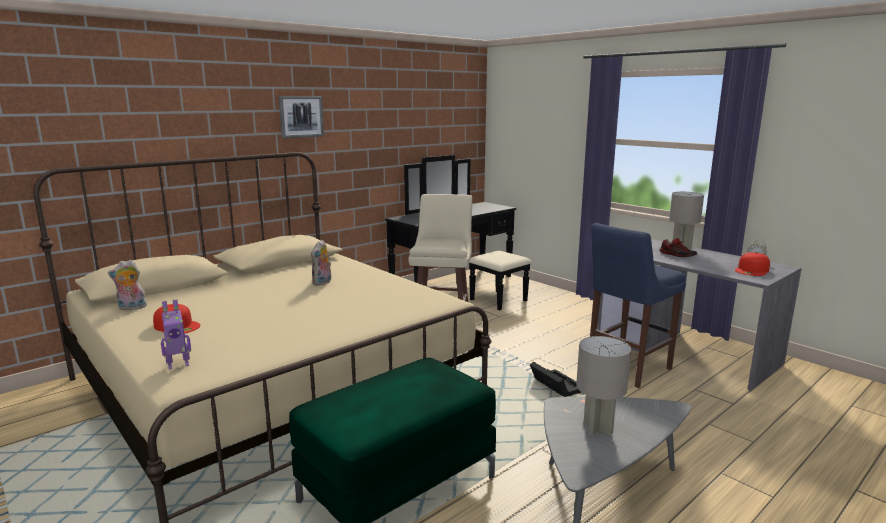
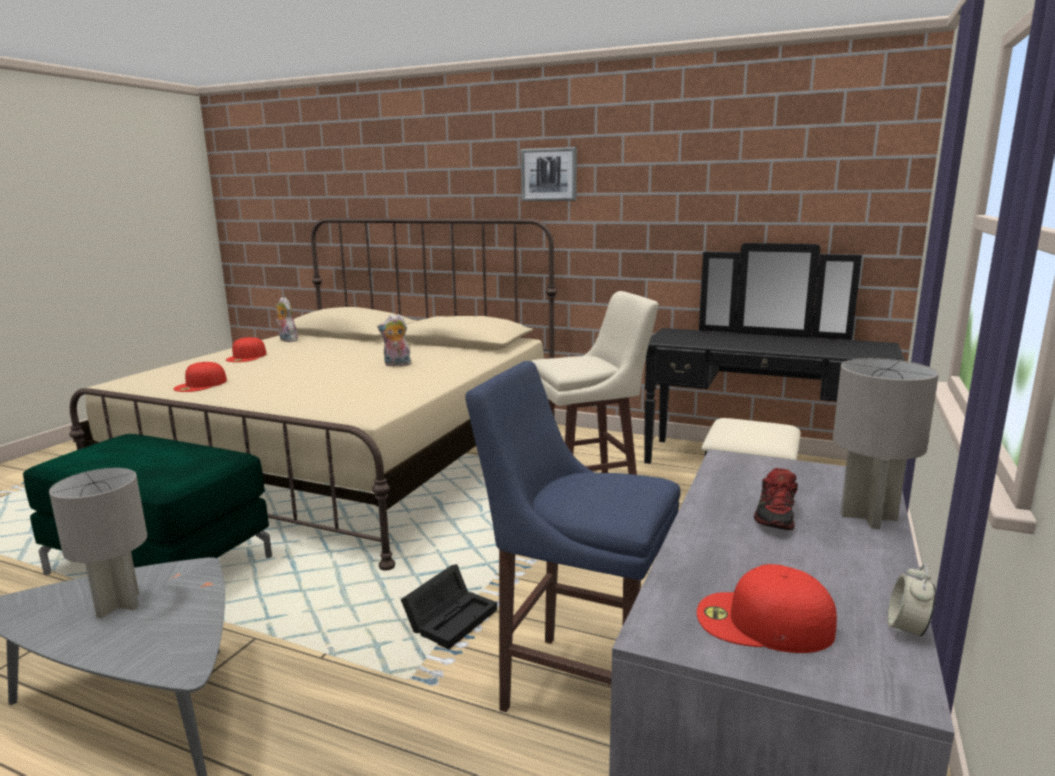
camera: 65 degrees right, 0 degrees up
(178, 364) = (158, 374): toy robot -> none
(268, 346) = (201, 385): none -> red cap

